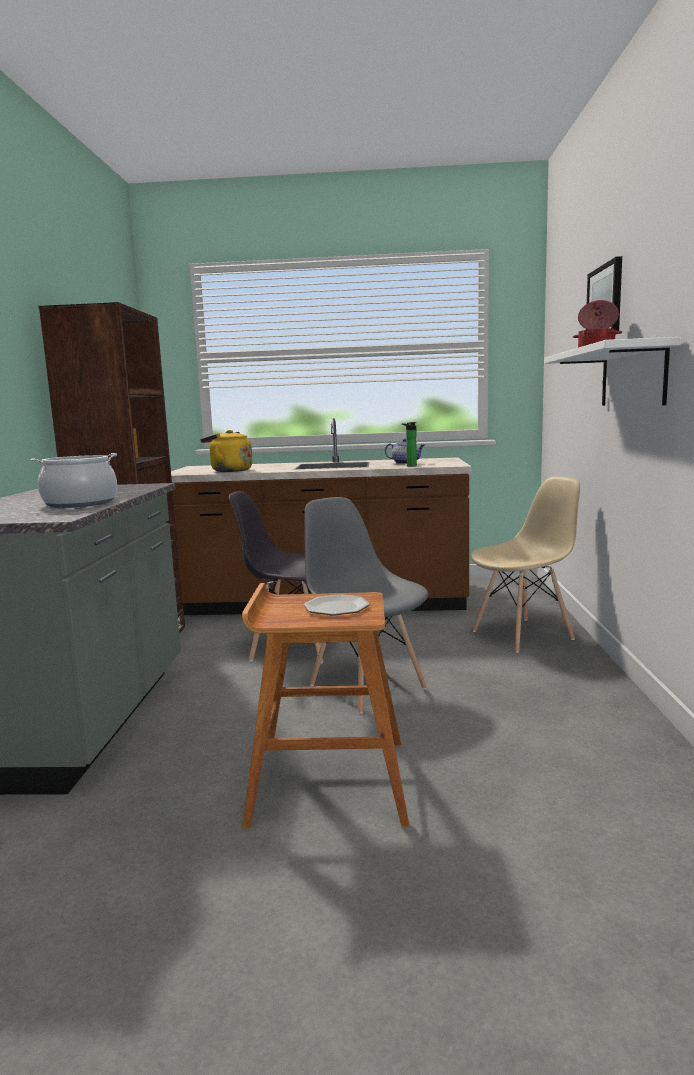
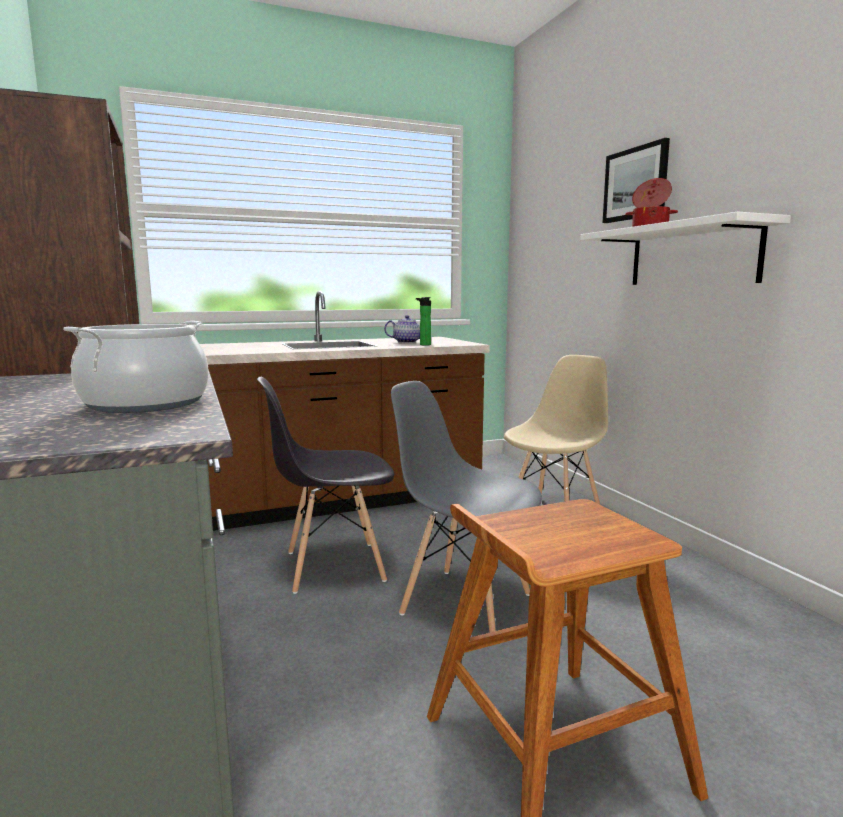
camera: 25 degrees left, 0 degrees up
(229, 471) = (209, 351): yellow kettle -> none
(336, 608) = (582, 529): plate -> none

